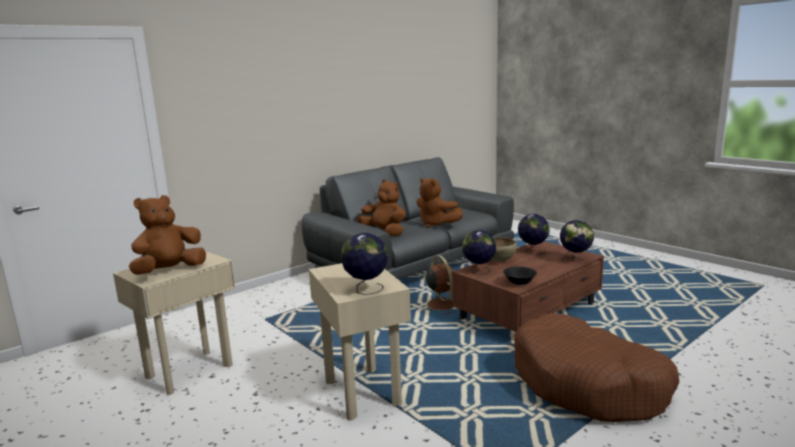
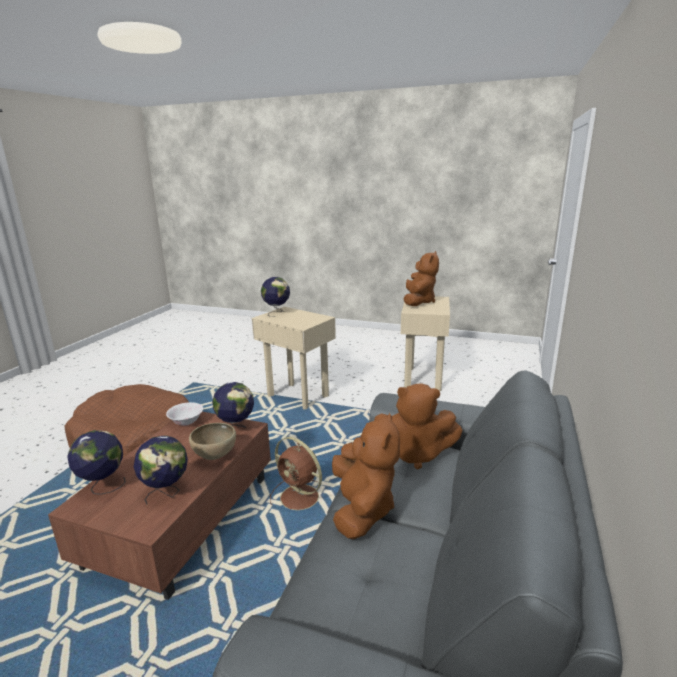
camera: 150 degrees right, 5 degrees up
(436, 224) = (362, 509): brown plush toy -> brown plush toy turned 75 degrees clockwise
(519, 283) = (186, 422): black bowl -> white bowl

